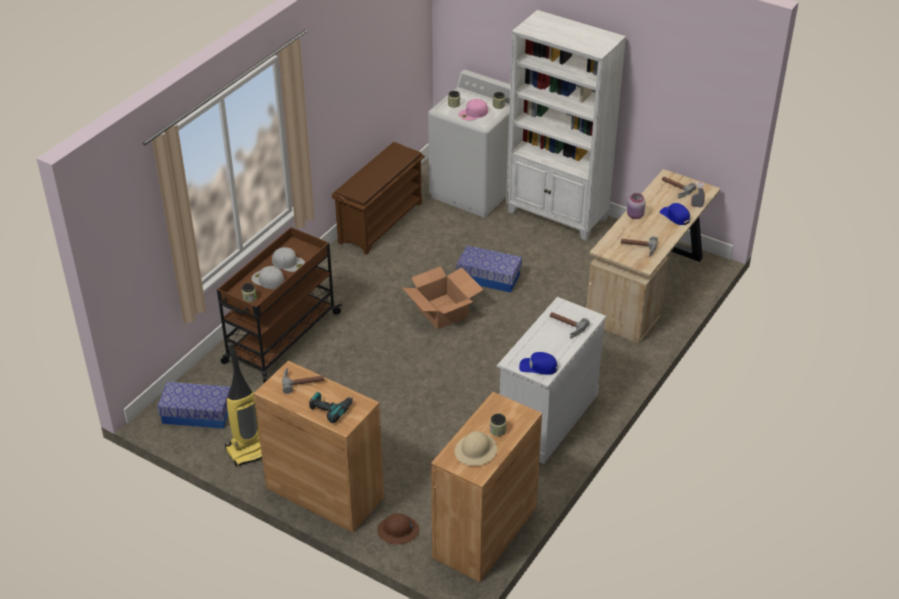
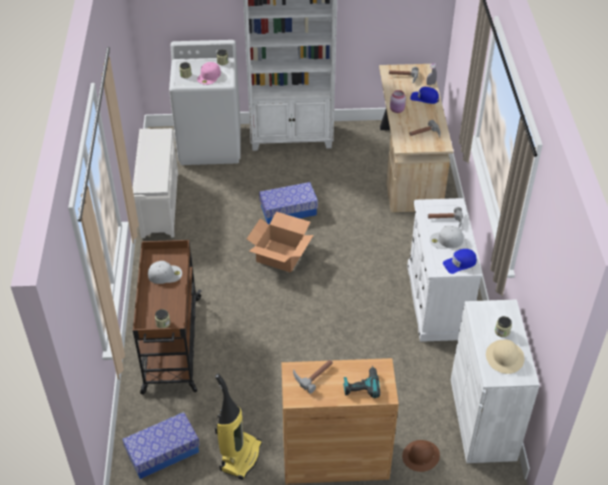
camera: 35 degrees left, 5 degrees up
(267, 279) = (162, 298): white cap -> white cap (446, 240)
(380, 222) = (159, 204): brown shoe rack -> white shoe rack
(485, 532) = (482, 419): brown cabinet -> white cabinet

